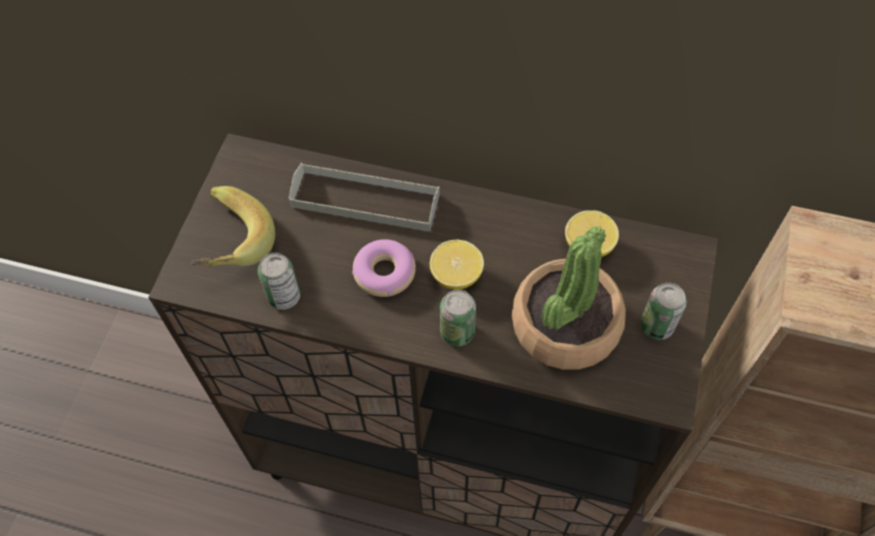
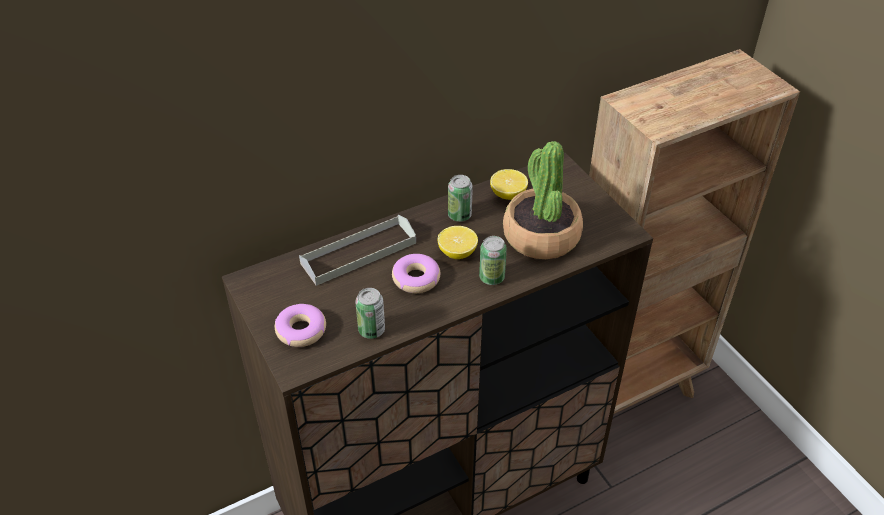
camera: 45 degrees left, 15 degrees down
(228, 245) = (301, 330): banana -> donut
(656, 326) = (584, 207): can -> can (459, 215)

